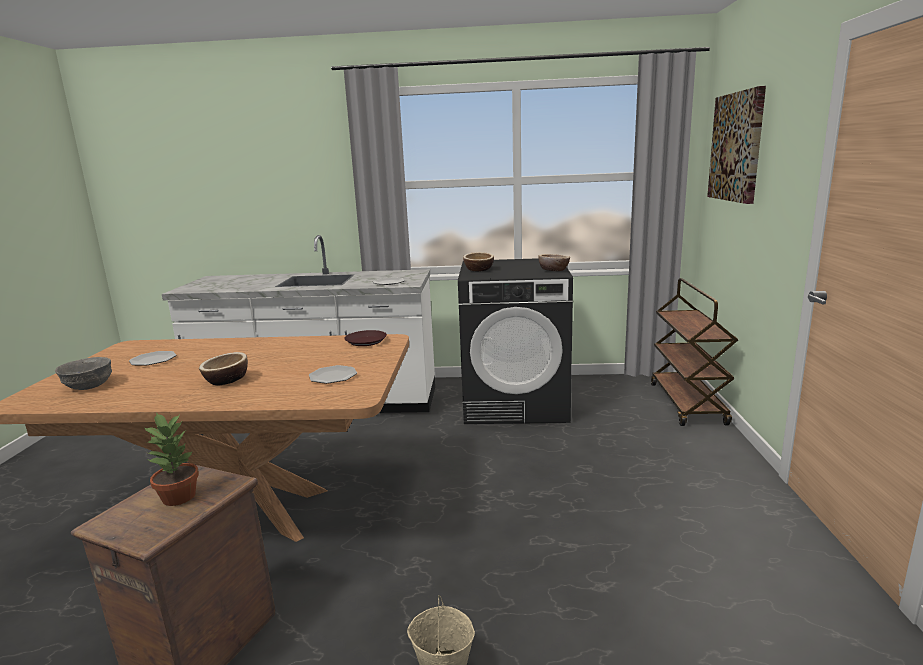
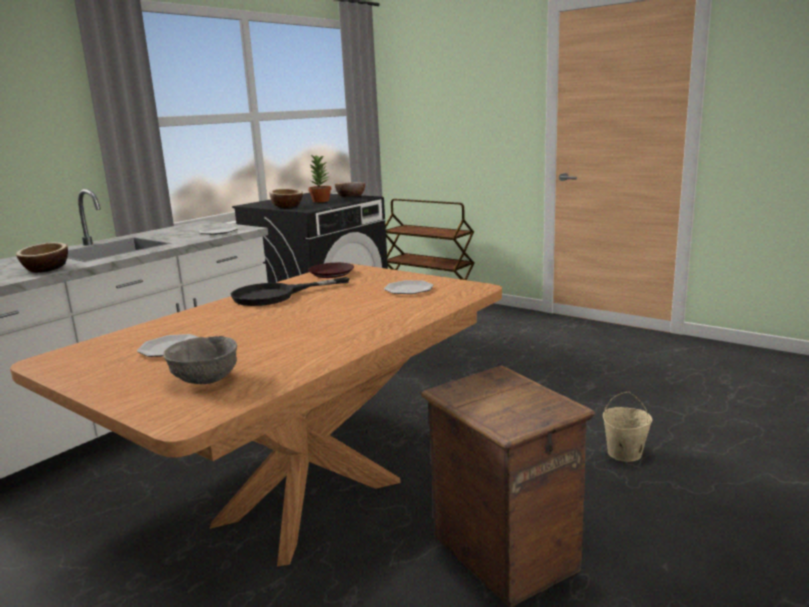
camera: 55 degrees left, 0 degrees up
(179, 496) = (499, 393): potted plant -> potted plant (320, 201)
(226, 380) = (336, 321): bowl -> bowl (46, 269)
(289, 346) = (275, 295): none -> black frying pan
(737, 147) = (432, 85): picture -> none

